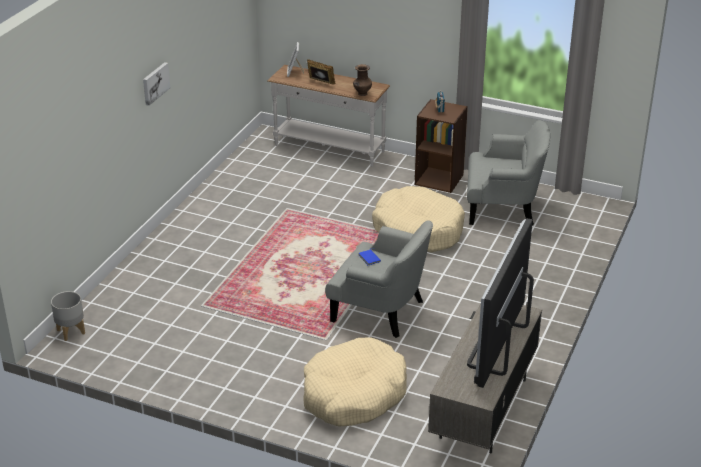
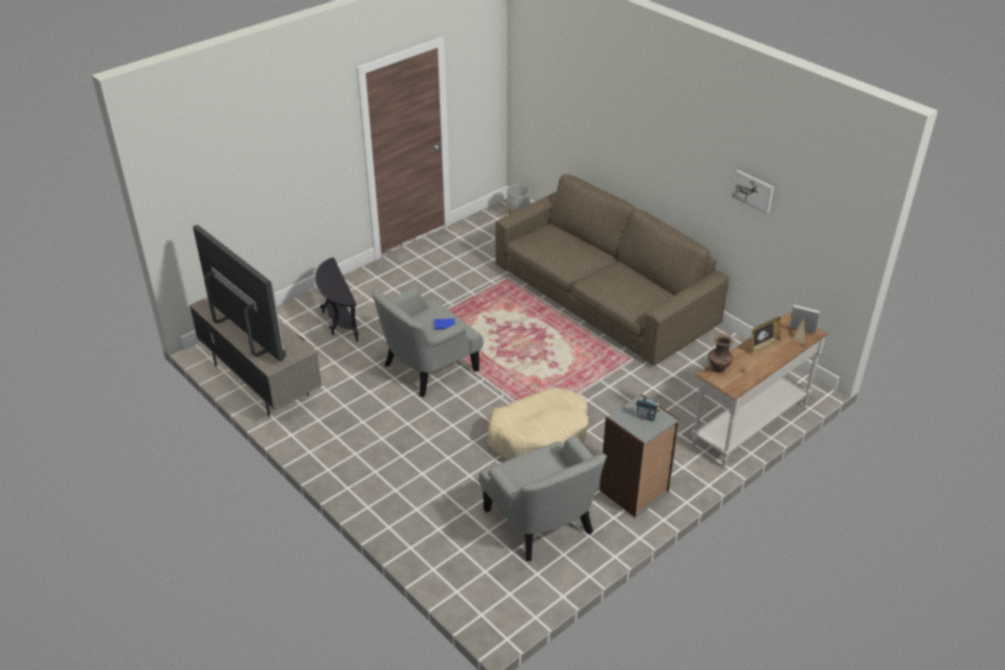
camera: 115 degrees right, 5 degrees up
(155, 83) = (674, 160): picture -> picture (753, 191)
(200, 242) = (603, 296): none -> brown sofa
(353, 394) = (338, 321): beige dog bed -> black side table
(439, 179) = (634, 492): brown bookcase -> grey bookcase
(503, 208) = (541, 522): grey armchair -> grey armchair turned 60 degrees counterclockwise

